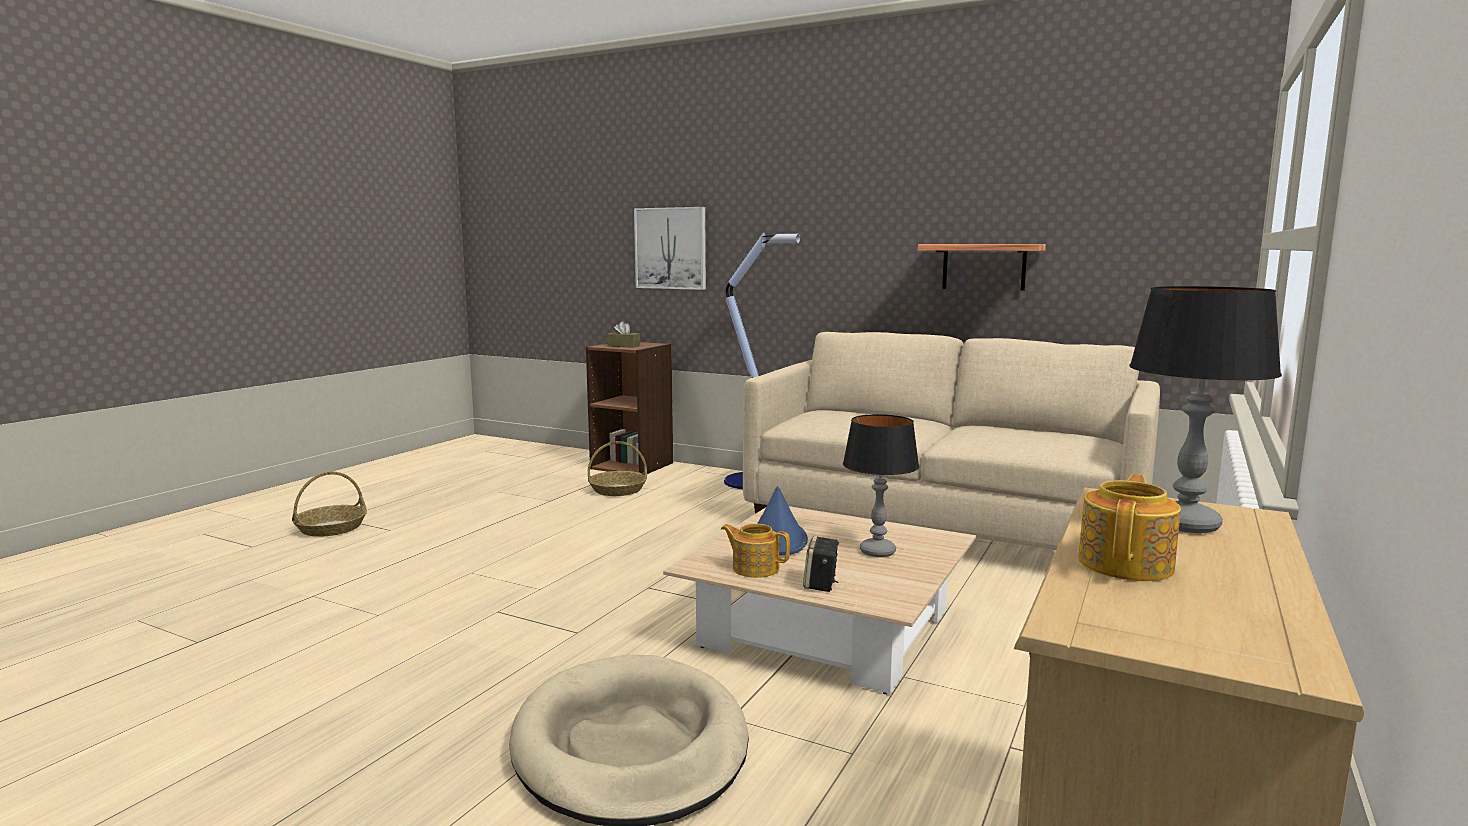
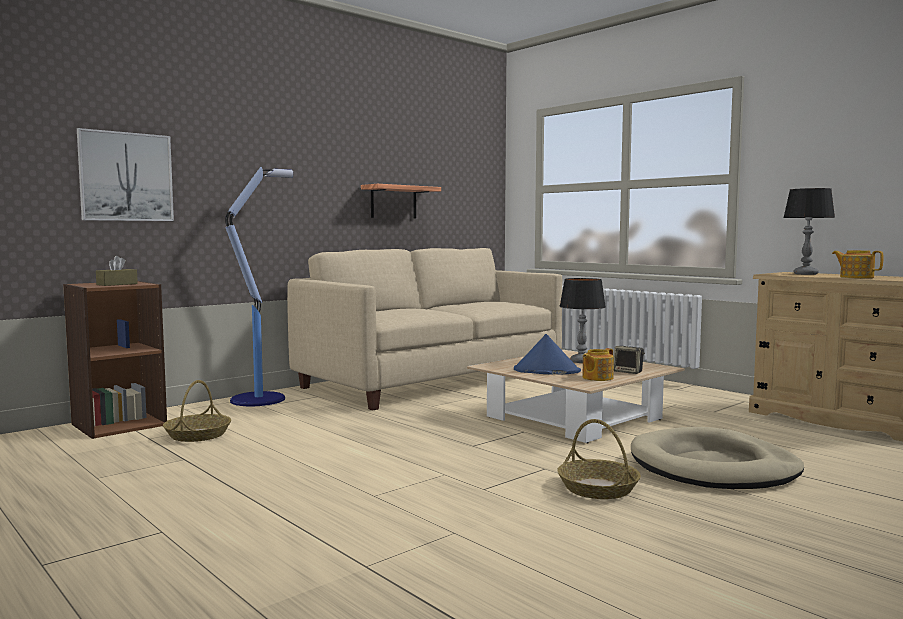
camera: 70 degrees left, 5 degrees down
(331, 528) = (88, 568): basket -> basket (598, 488)

